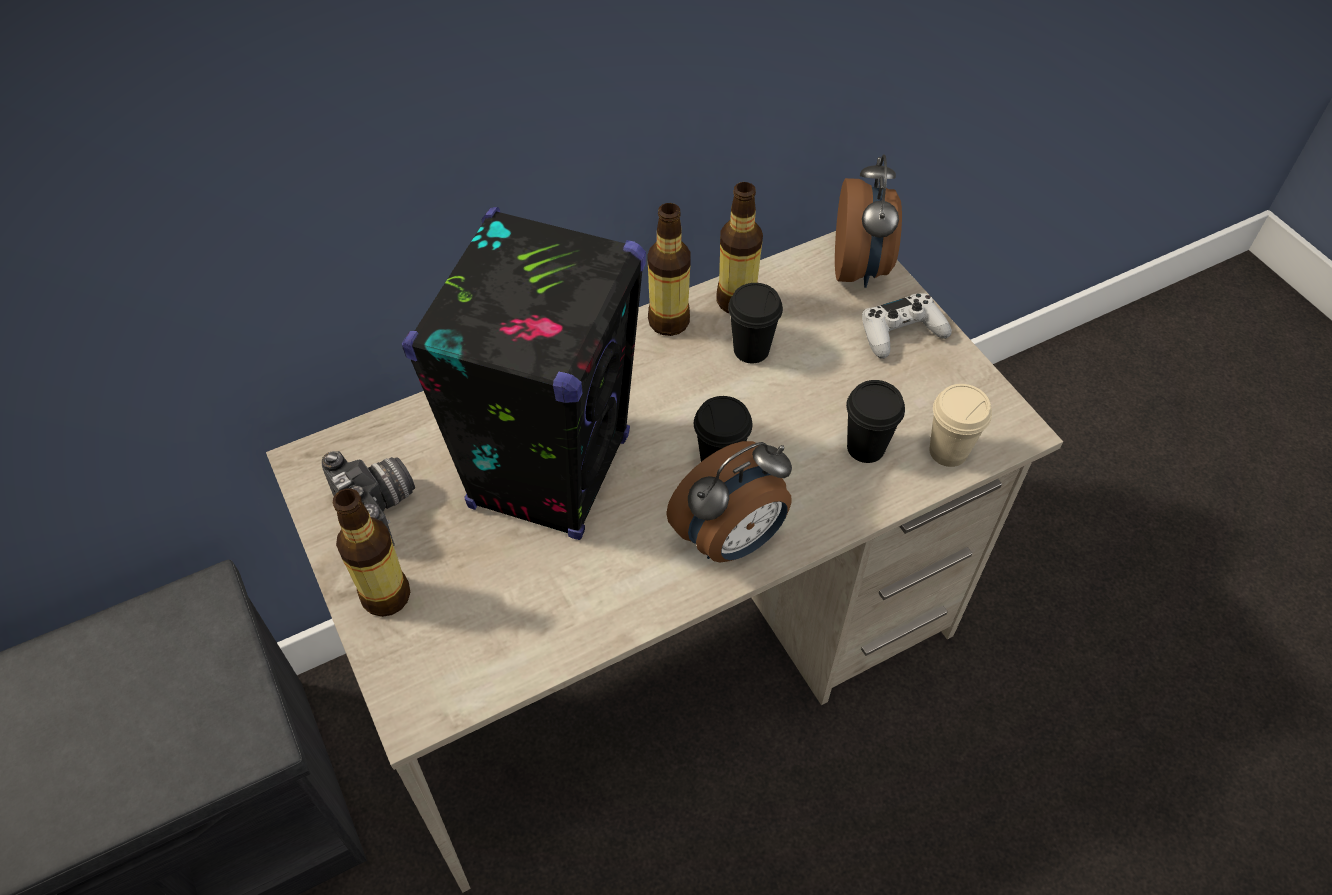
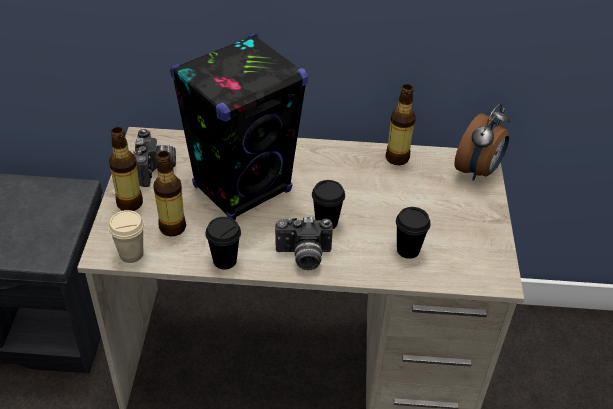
camera: 30 degrees right, 10 degrees down
(668, 321) = (354, 152): bottle -> bottle (172, 227)
(731, 540) = (303, 256): alarm clock -> camera
(751, 350) = (385, 182): black cup -> black cup (225, 260)
(901, 332) = (474, 209): white game controller -> none
(948, 451) = (452, 272): beige cup -> beige cup (131, 254)

